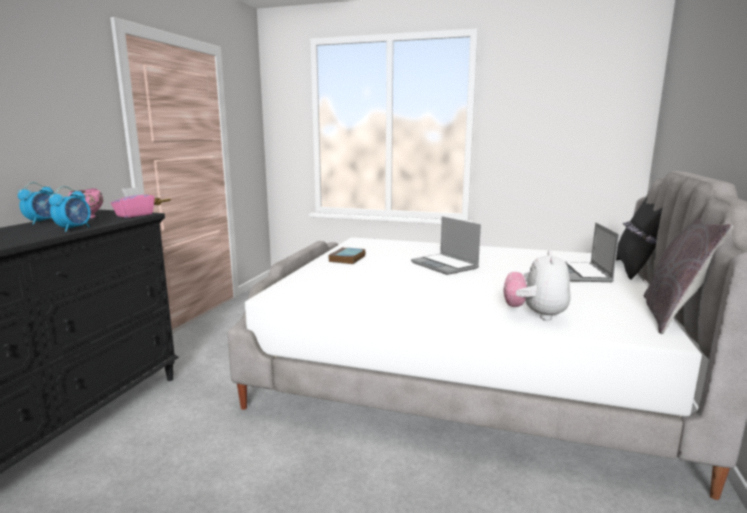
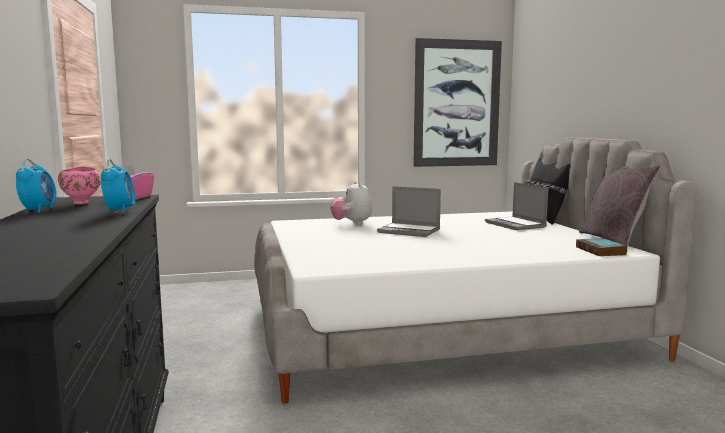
camera: 30 degrees left, 5 degrees down
(347, 259) = (313, 236): book -> book (601, 251)
(535, 315) = (539, 251): plush toy -> plush toy (352, 223)
(582, 124) = (457, 104): none -> picture

